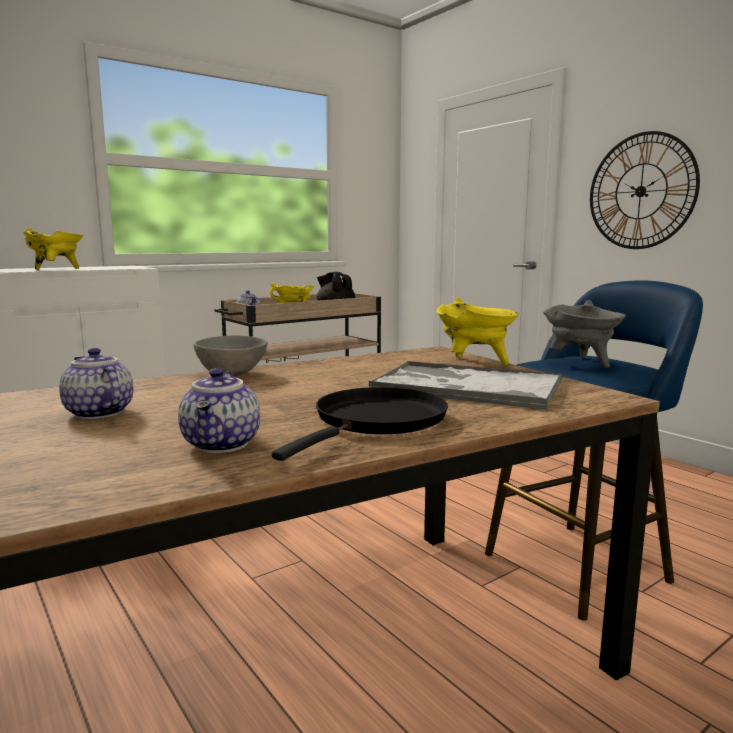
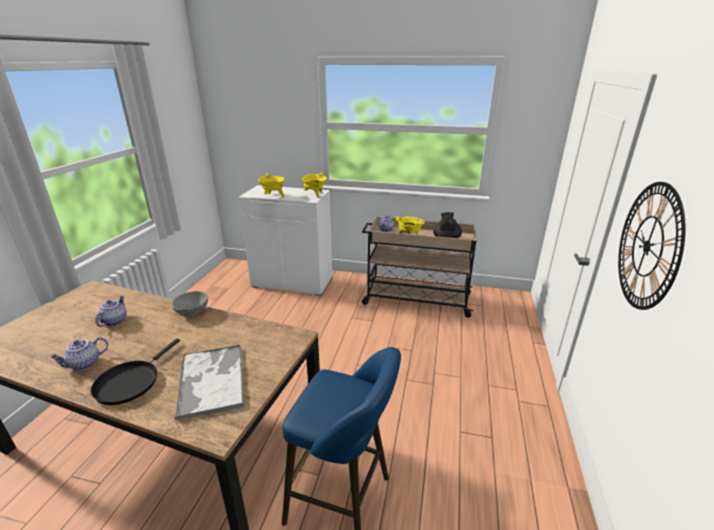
camera: 50 degrees right, 15 degrees up
(376, 421) = (130, 382): black frying pan -> black frying pan turned 120 degrees clockwise
(474, 363) = (273, 361): yellow cooking pot -> yellow cooking pot (315, 195)
(581, 363) = (329, 396): grey cooking pot -> none

